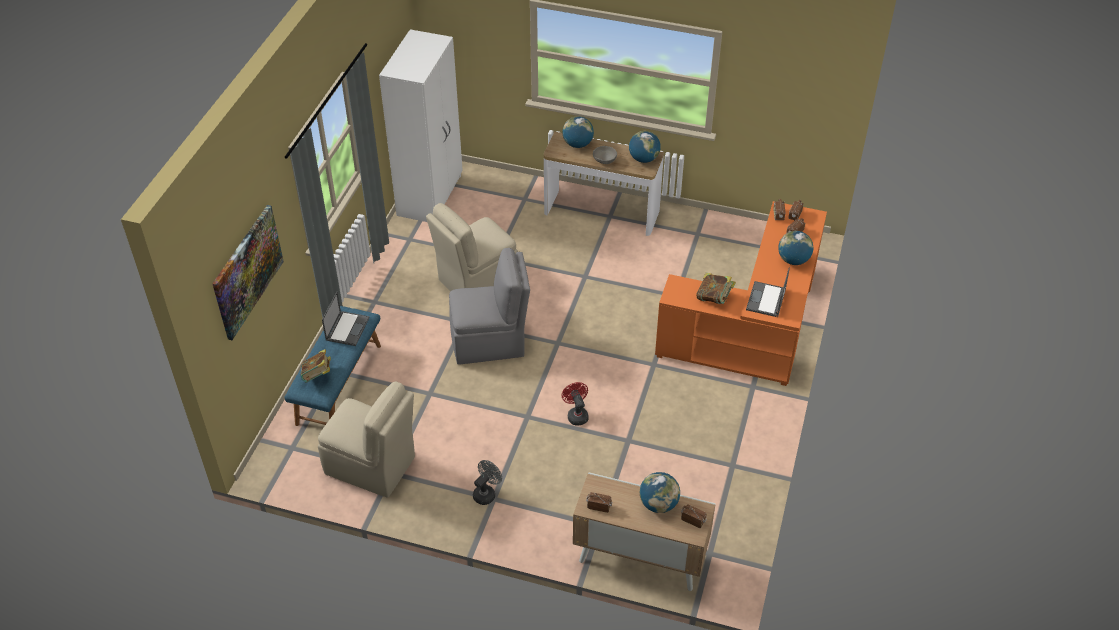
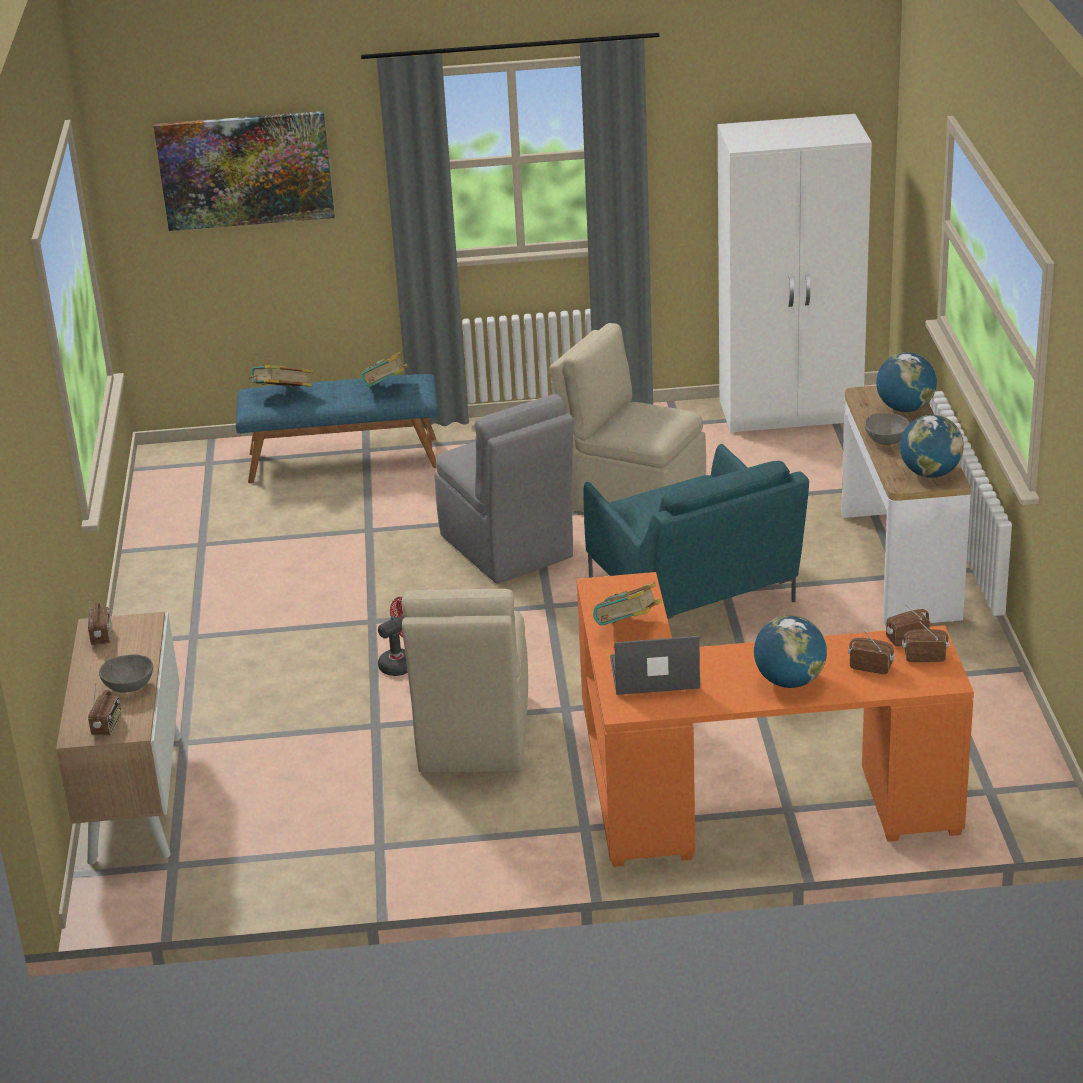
camera: 70 degrees right, 15 degrees down
(347, 328) = (386, 389): laptop -> book
(372, 466) = (206, 527): beige chair -> beige chair (473, 736)
(486, 493) = (201, 628): grey fan -> none
(580, 287) = (694, 593): none -> turquoise armchair
(658, 504) = (128, 687): globe -> grey bowl

